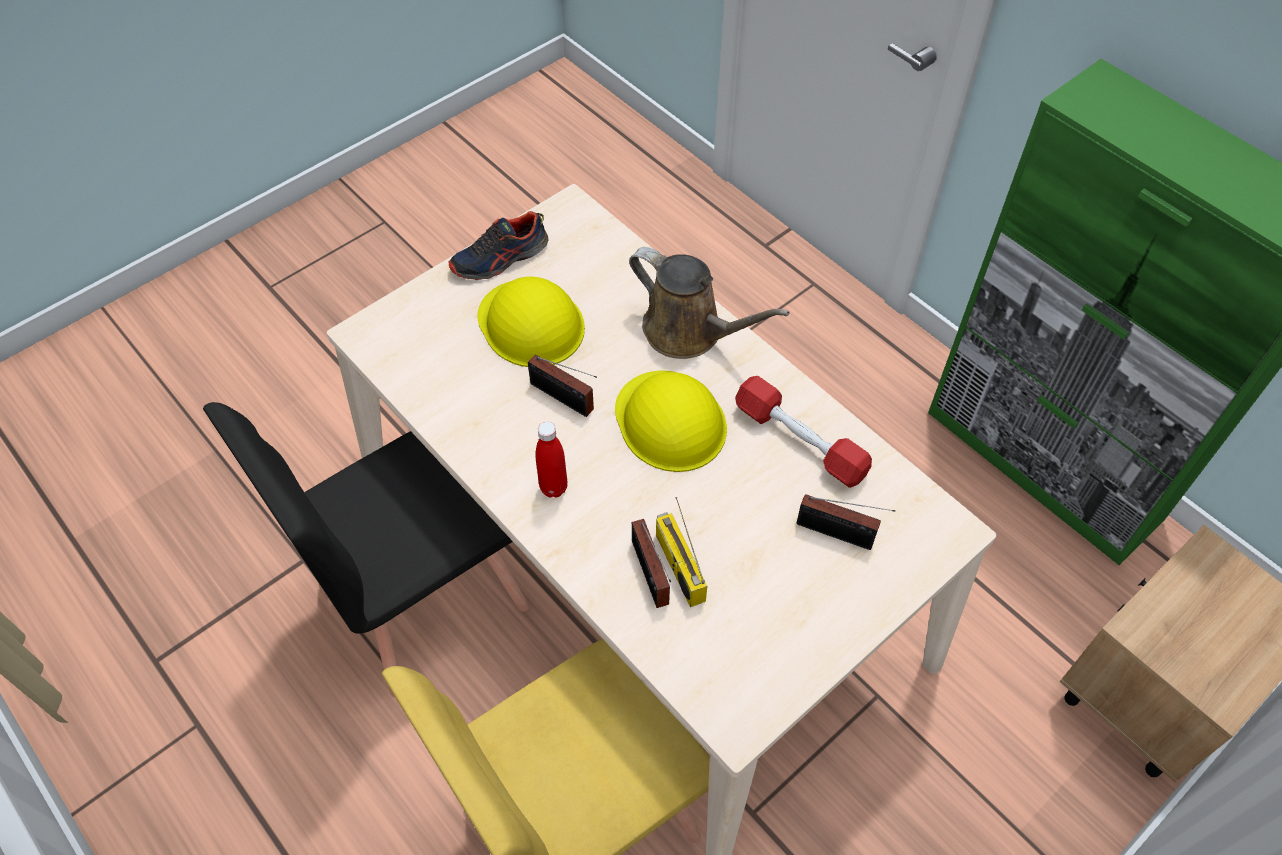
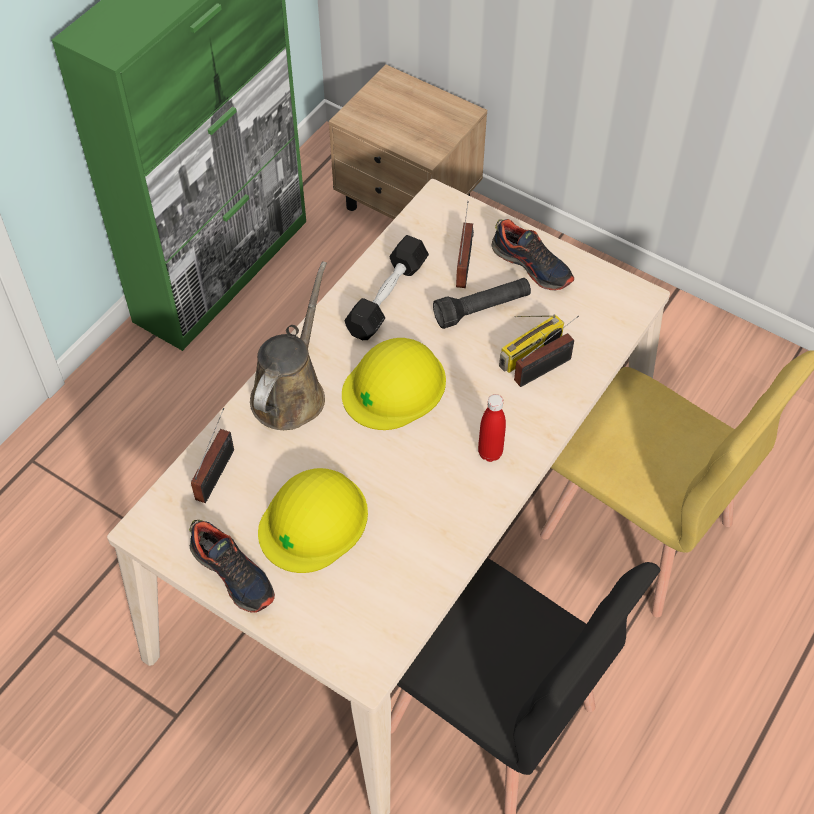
camera: 105 degrees left, 0 degrees up
(564, 399) = (395, 469): radio -> radio (217, 472)
(759, 533) = (482, 309): none -> black flashlight
(800, 441) = (387, 297): red dumbbell -> black dumbbell
(819, 610) = (532, 265): none -> shoe

